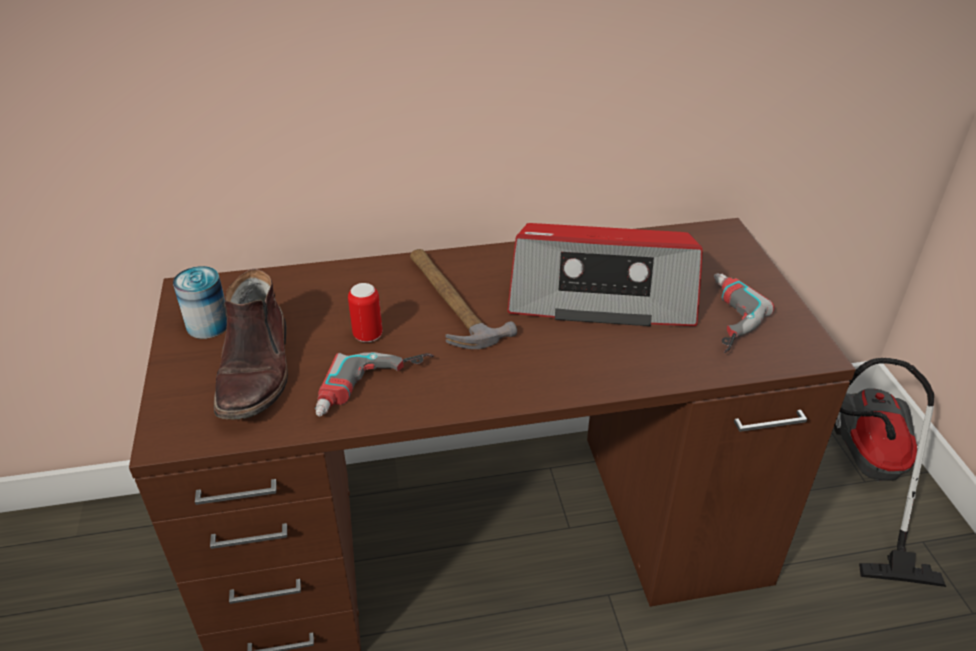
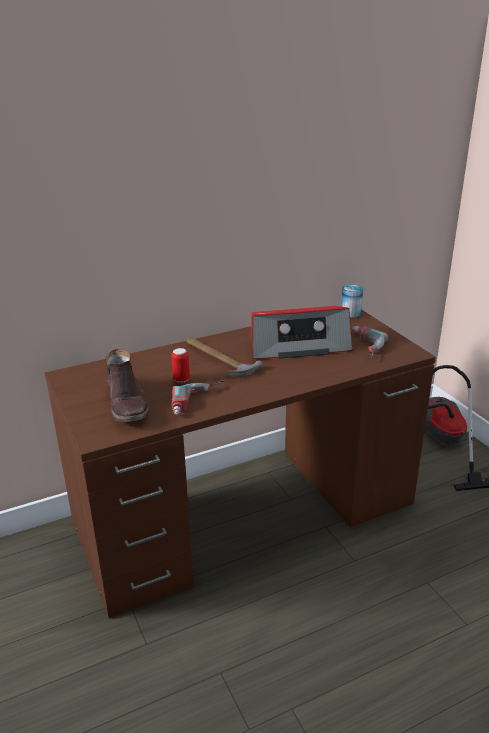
camera: 15 degrees left, 10 degrees down
(208, 325) = (86, 388): can -> can (350, 313)

